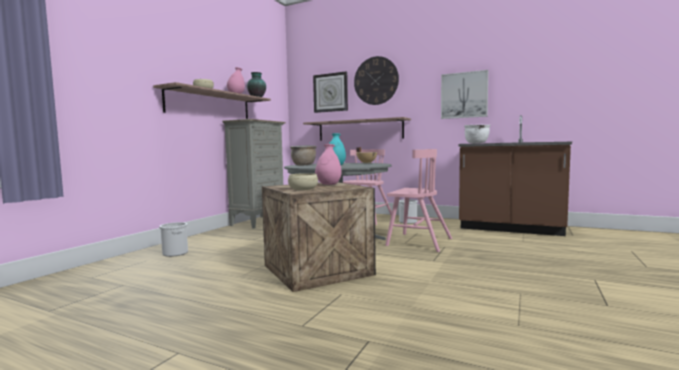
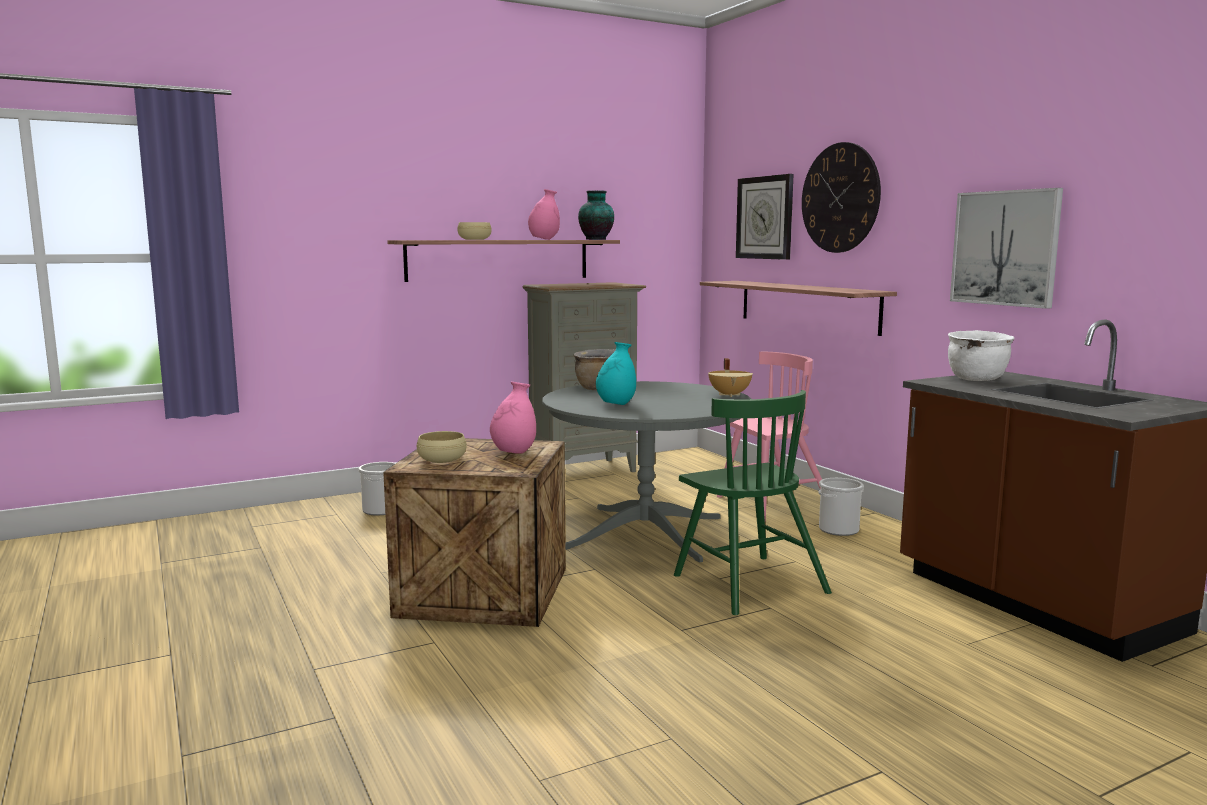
camera: 35 degrees right, 5 degrees up
(415, 241) = (745, 580): pink chair -> green chair

